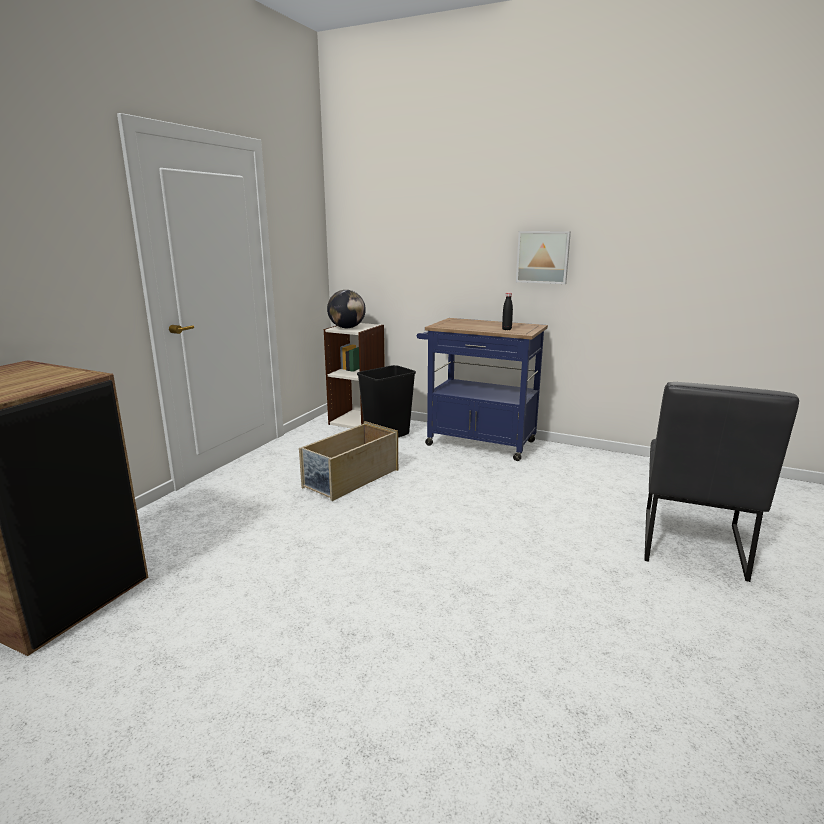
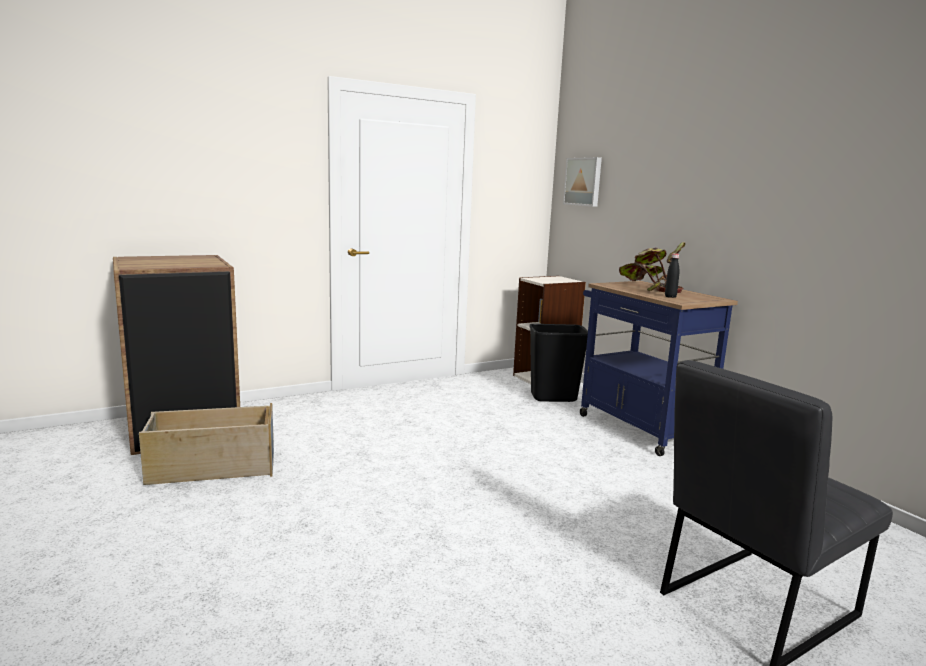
camera: 35 degrees right, 5 degrees down
(347, 328) = (542, 279): globe -> none
(350, 479) = (467, 421): beige storage box -> beige storage box (211, 468)
(477, 324) = (651, 289): none -> potted plant
(543, 257) = (742, 217): picture -> picture (583, 181)

